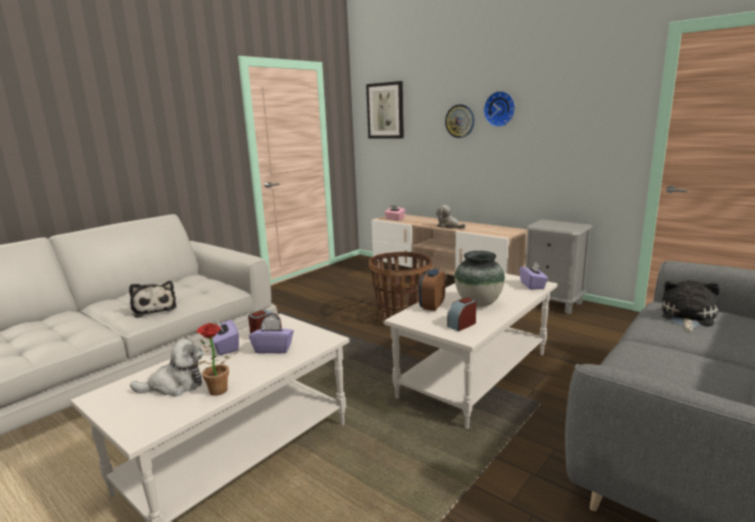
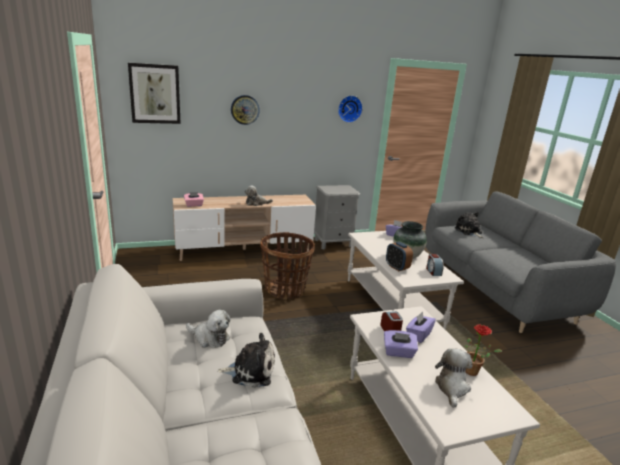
camera: 60 degrees left, 5 degrees up
(189, 287) = (209, 338): none -> plush toy
(500, 109) = (282, 102): wall clock -> wall clock (349, 108)

